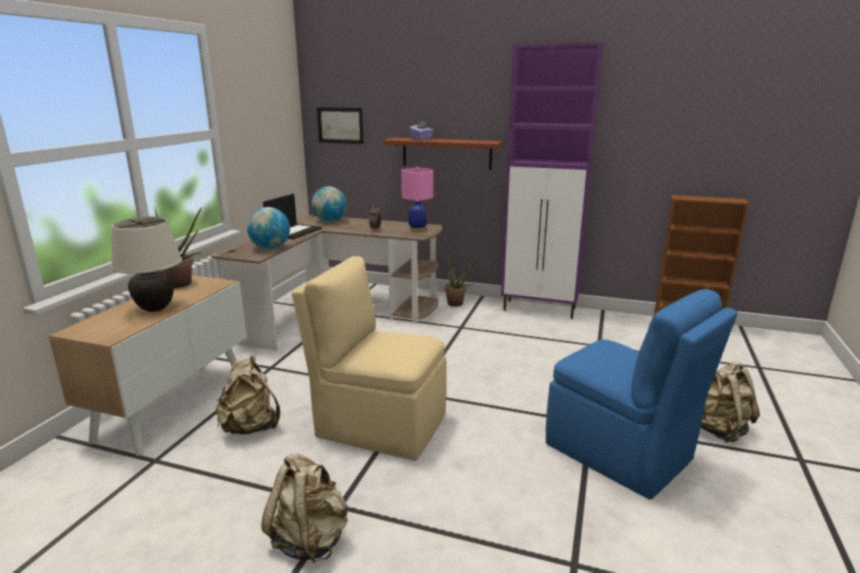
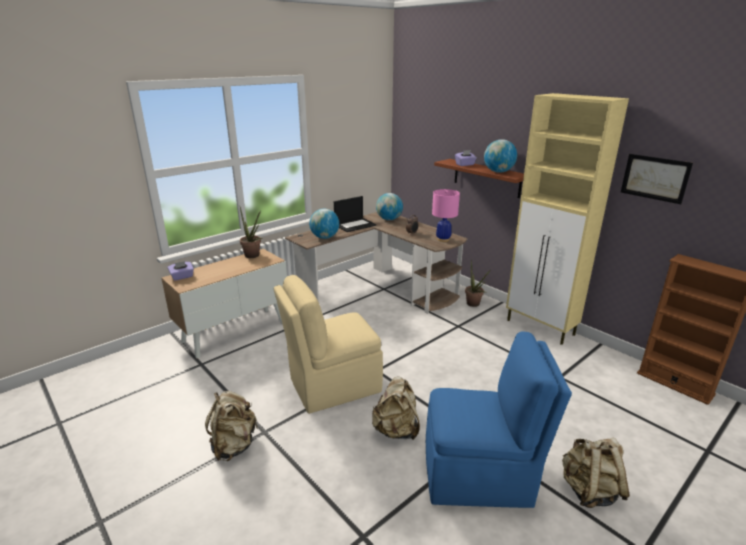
camera: 30 degrees right, 5 degrees up
(90, 327) = (182, 277): none -> purple tissue box
(155, 309) = (222, 272): beige table lamp -> none
(250, 427) = (261, 360): beige backpack -> beige backpack (396, 430)
(340, 125) = (415, 143): picture -> picture (655, 178)
(378, 425) = (332, 386): beige chair -> beige chair turned 75 degrees counterclockwise
(468, 141) = (498, 172): none -> globe
(540, 309) = (541, 328): purple cabinet -> beige cabinet
(621, 454) = (480, 475): blue chair -> blue chair turned 75 degrees counterclockwise

